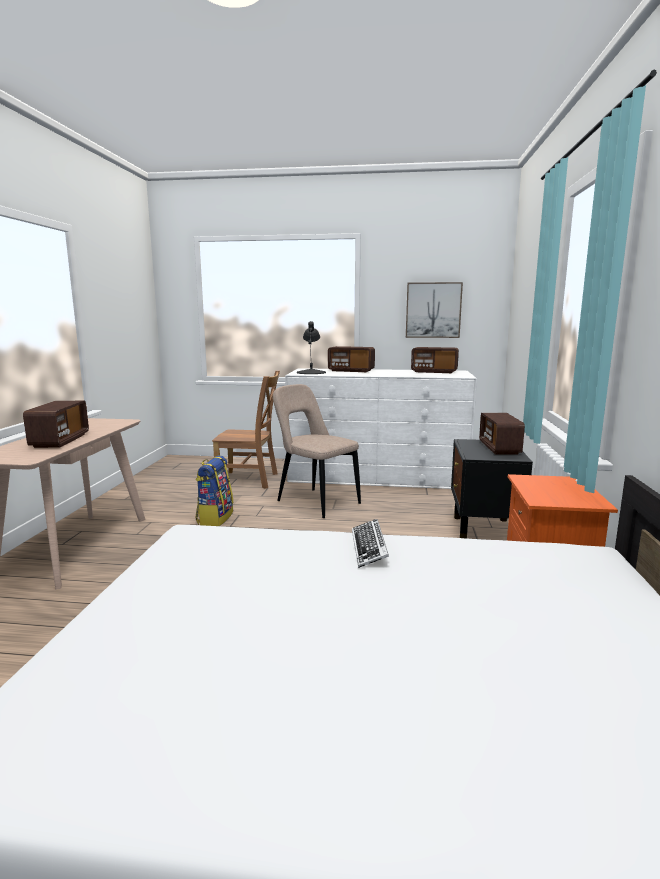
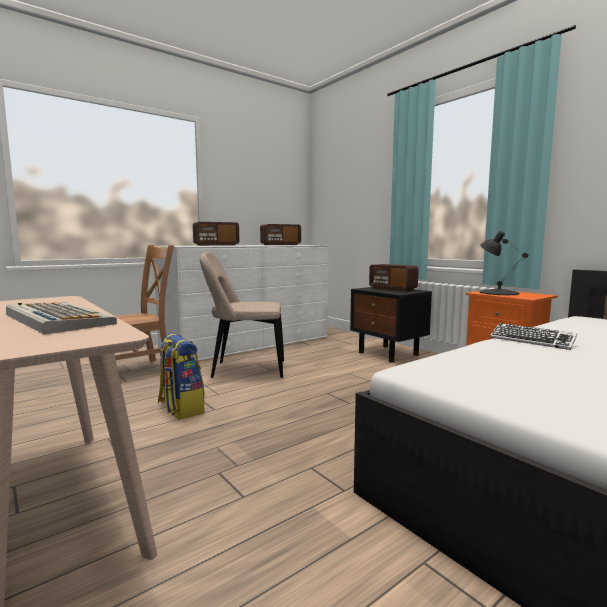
camera: 45 degrees left, 5 degrees down
(60, 440) = (56, 319): radio -> keyboard
(311, 372) = (189, 245): black table lamp -> black table lamp (498, 292)
(433, 310) = (261, 195): picture -> none

